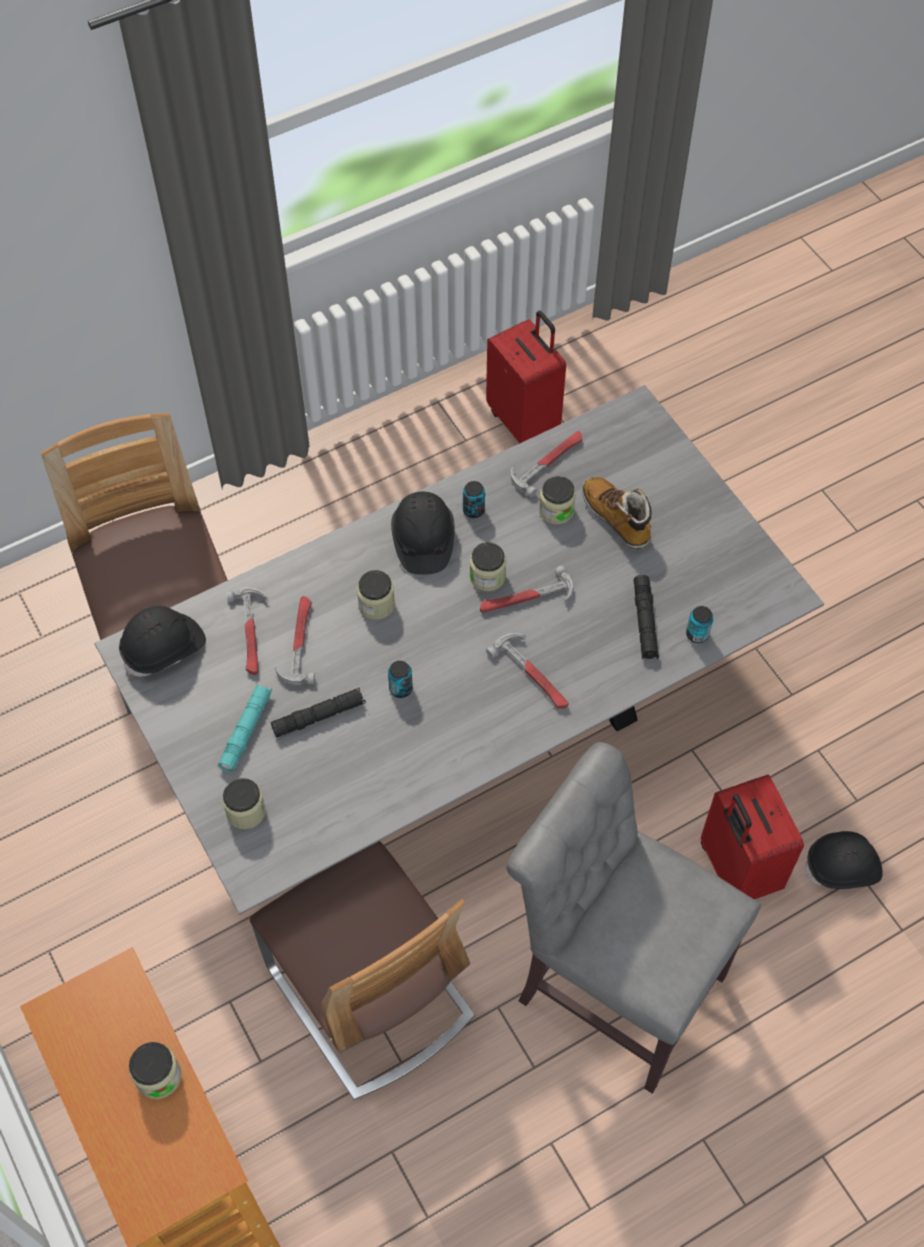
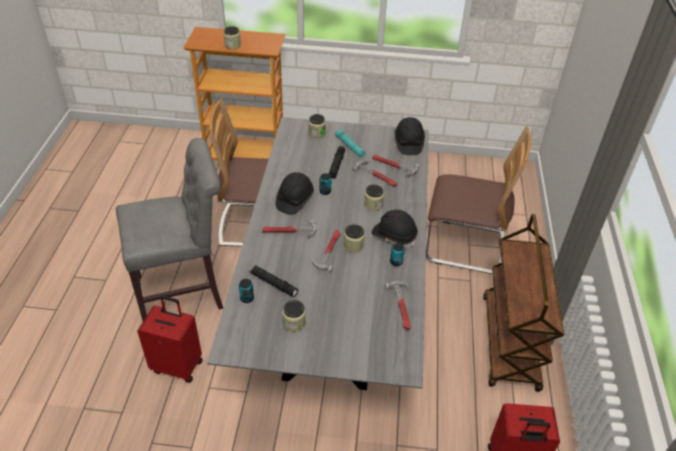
camera: 125 degrees right, 15 degrees down
(339, 496) = (510, 343): none -> brown cart
(556, 510) = (368, 291): jar -> jar (294, 323)
(616, 519) = (341, 311): boot -> none
(843, 868) = (132, 408): black hard hat -> black hard hat (294, 200)

